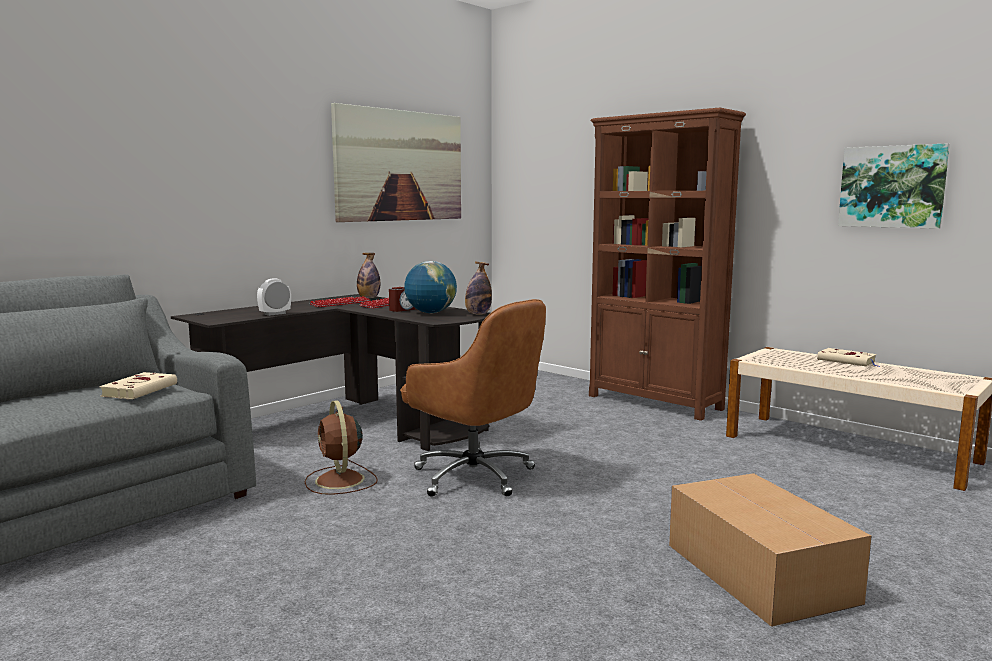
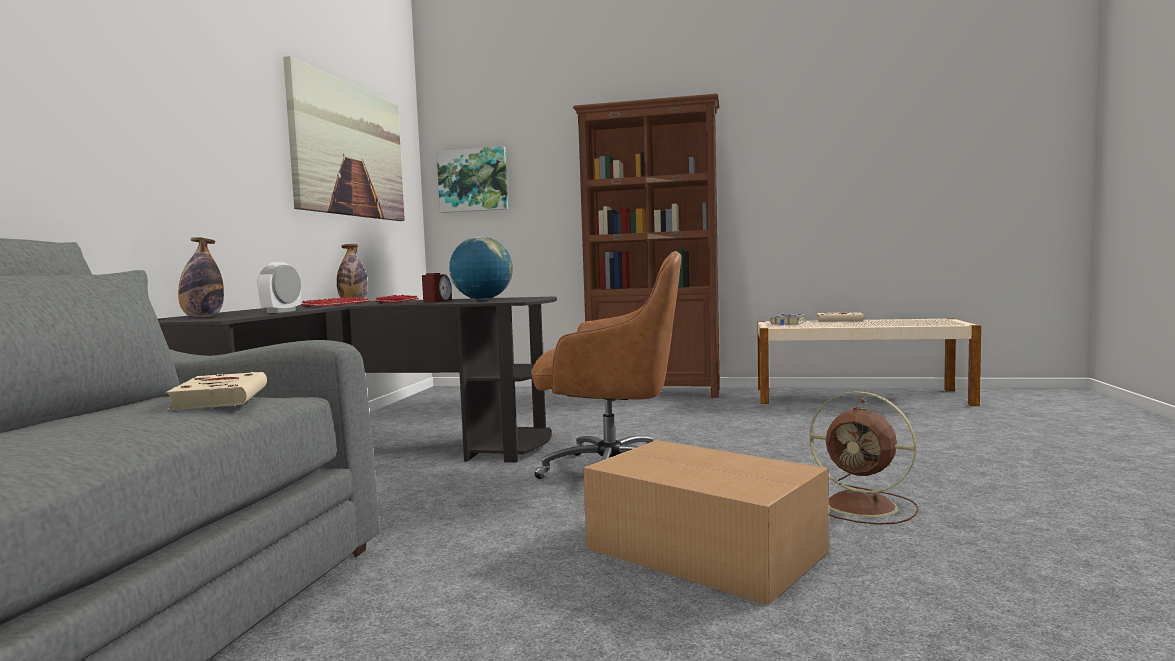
camera: 30 degrees left, 5 degrees down
(340, 481) = (467, 507): brown fan -> brown fan (864, 506)
(478, 314) = (537, 297): bottle -> bottle (202, 317)
(758, 571) = (987, 480): cardboard box -> cardboard box (702, 549)
(783, 356) = (788, 323): none -> grey book
(892, 186) = (854, 168): picture -> picture (473, 180)

